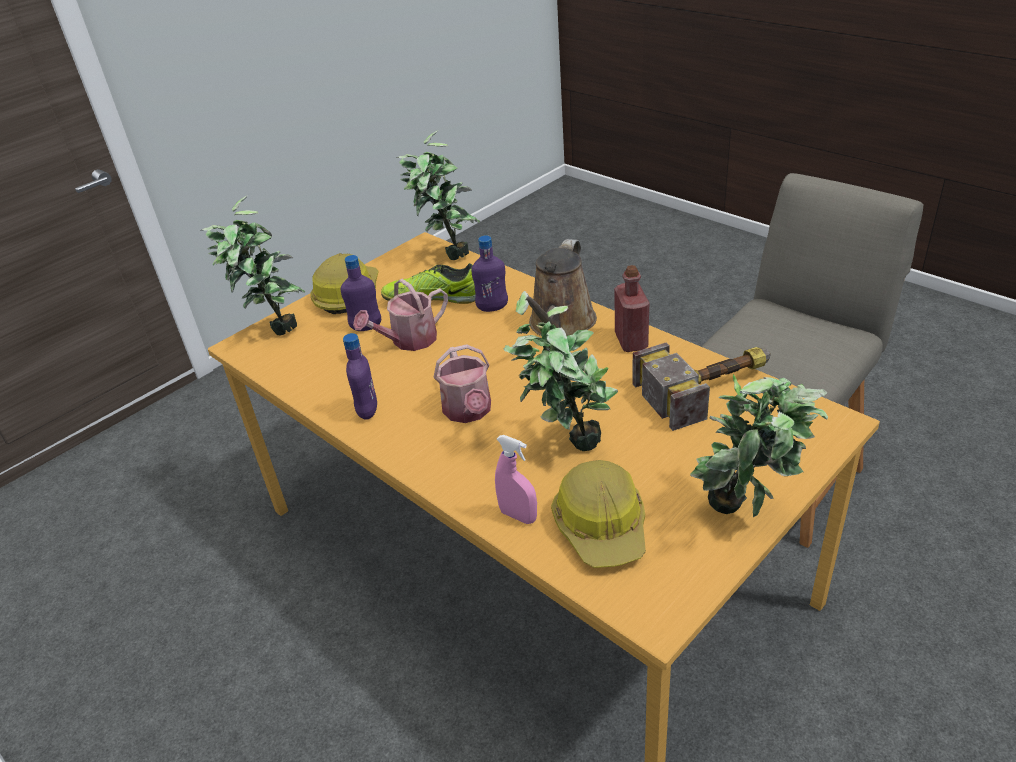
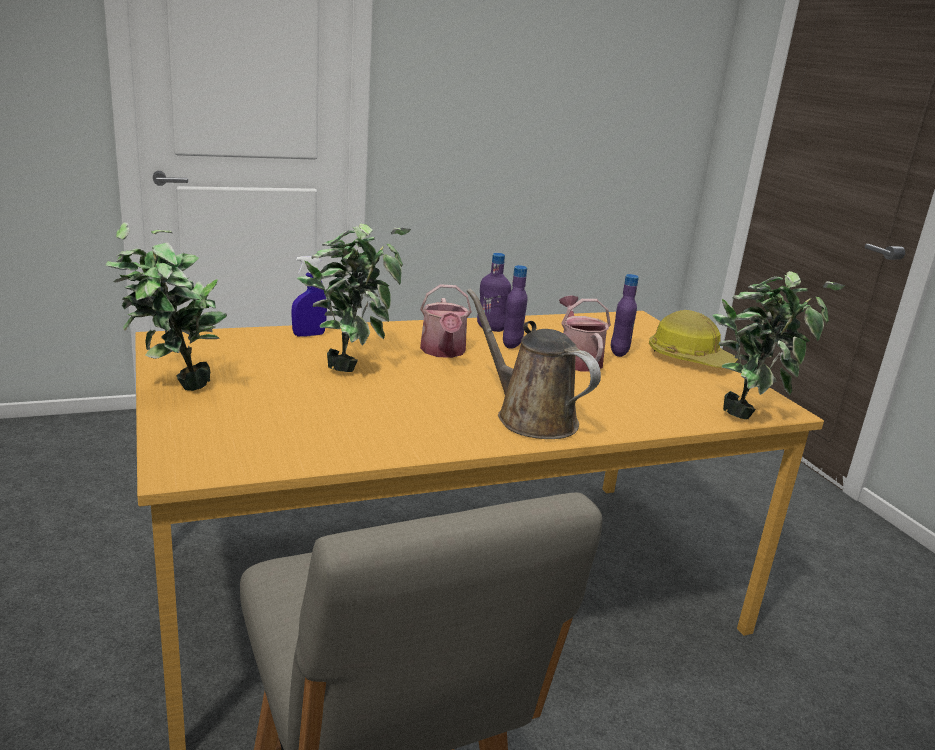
camera: 110 degrees right, 15 degrees down
(272, 328) = (652, 328): potted plant -> none
(432, 298) = (647, 384): shoe -> none
(469, 411) = (443, 352): watering can -> watering can turned 105 degrees counterclockwise
(492, 308) = (600, 401): purple bottle -> purple bottle (512, 344)
(518, 516) = (309, 335): pink spray bottle -> blue spray bottle
(601, 526) = (255, 349): hard hat -> none
(631, 341) = (456, 436): red bottle -> none
(710, 387) = (326, 440): hammer -> none

